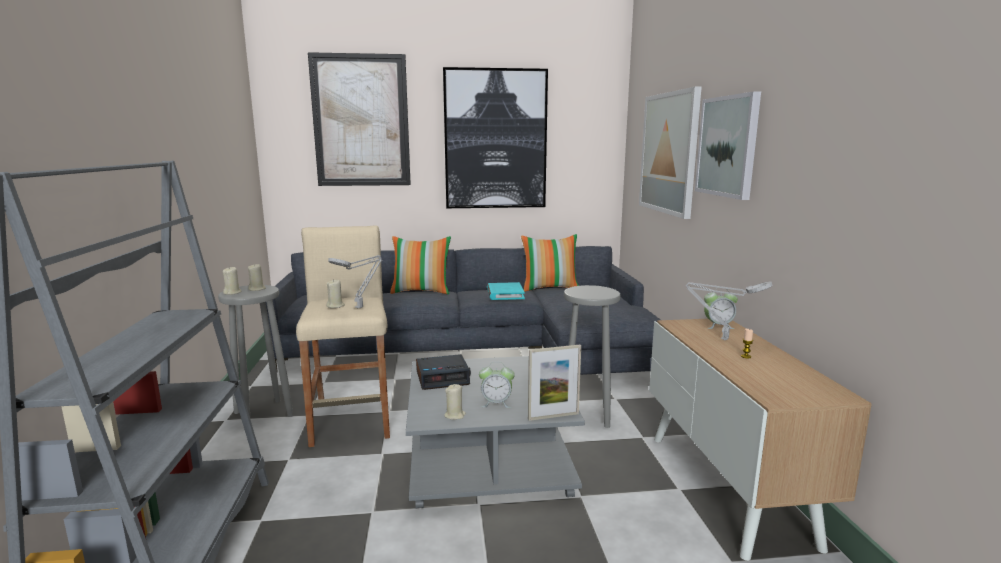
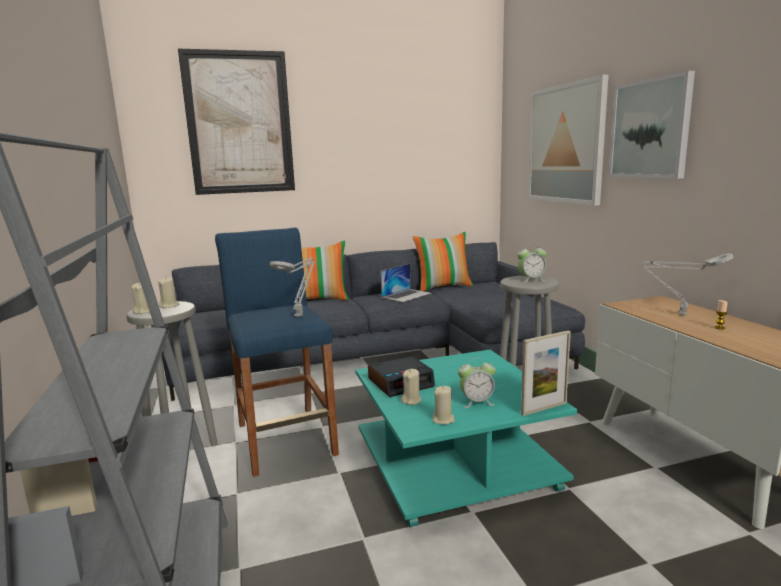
camera: 10 degrees left, 0 degrees up
(335, 306) = (270, 316): beige candle -> beige candle (411, 400)
(352, 418) = (286, 439): beige stool -> blue stool
(490, 458) = (456, 462): grey coffee table -> turquoise coffee table
(495, 139) = (379, 140): picture -> none
(505, 294) = (406, 295): turquoise book -> laptop
(718, 326) = (663, 303): alarm clock -> alarm clock (531, 280)

